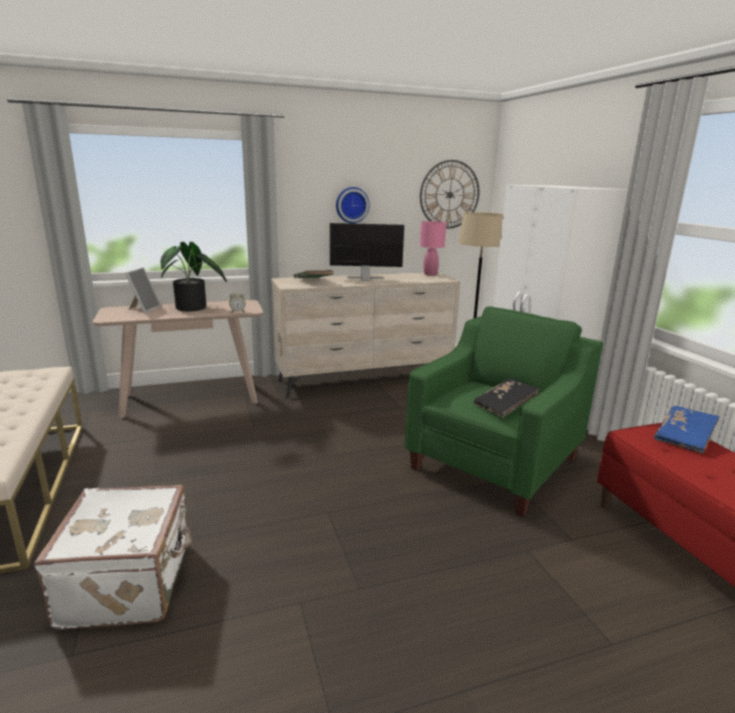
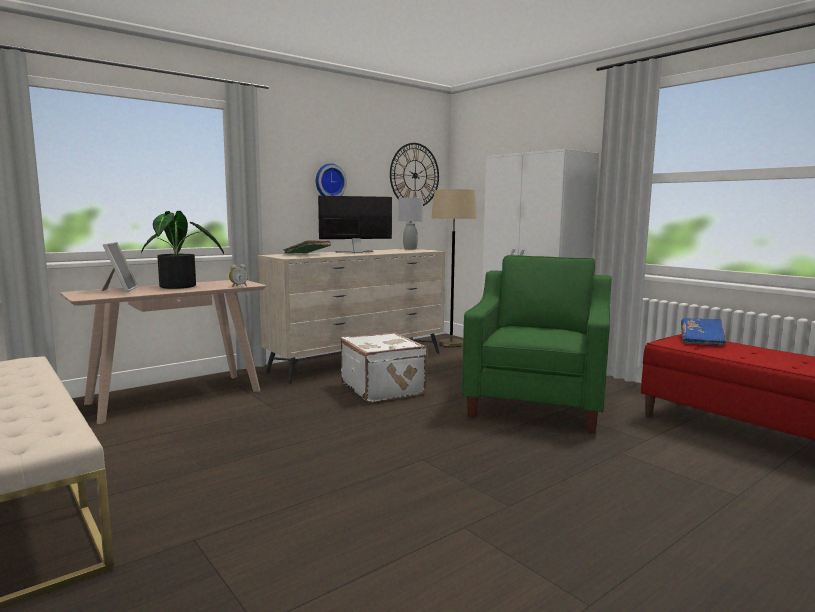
camera: 20 degrees left, 10 degrees down
(130, 582) = (264, 552): white suitcase -> white suitcase (383, 389)
(430, 274) = (410, 249): pink table lamp -> grey table lamp
(505, 406) = (557, 334): black book -> none

